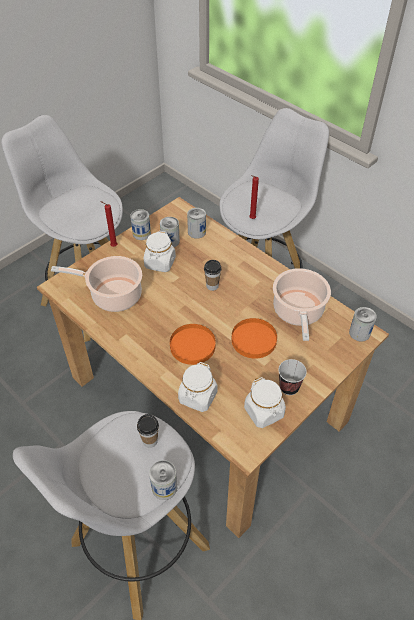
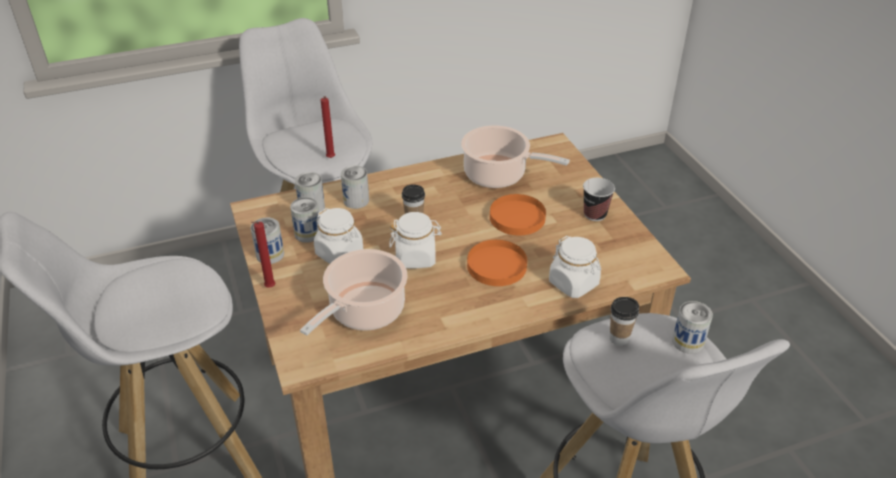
camera: 65 degrees left, 10 degrees down
(264, 412) = (618, 241): white jar -> white jar (416, 257)
(359, 333) = (551, 148): can -> can (356, 200)

